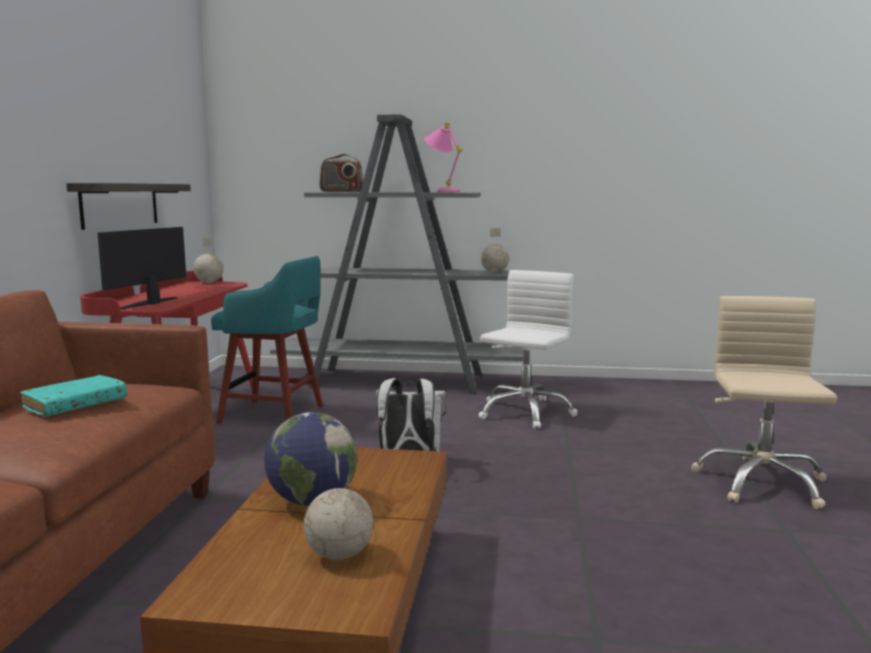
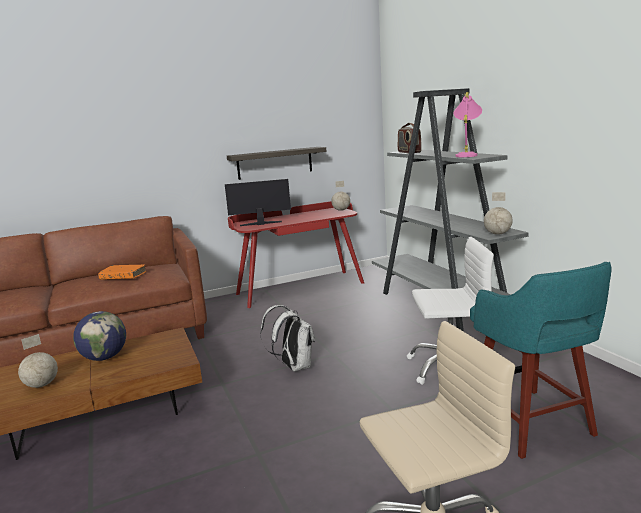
camera: 60 degrees right, 5 degrees up
(76, 405) = (123, 276): turquoise book -> orange book
(275, 415) = (325, 305): turquoise stool -> turquoise stool (530, 424)

